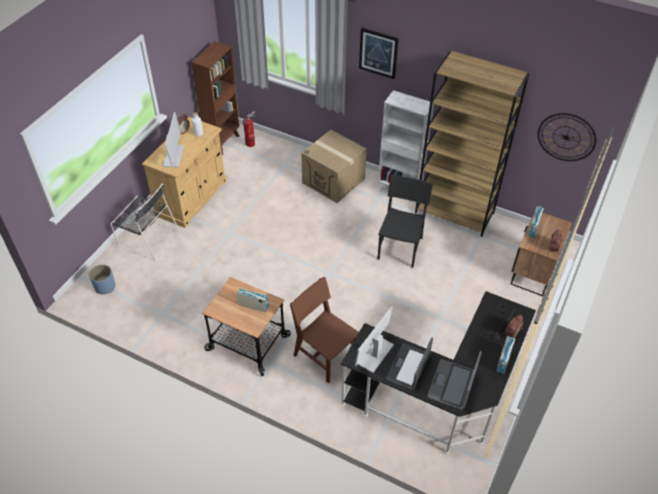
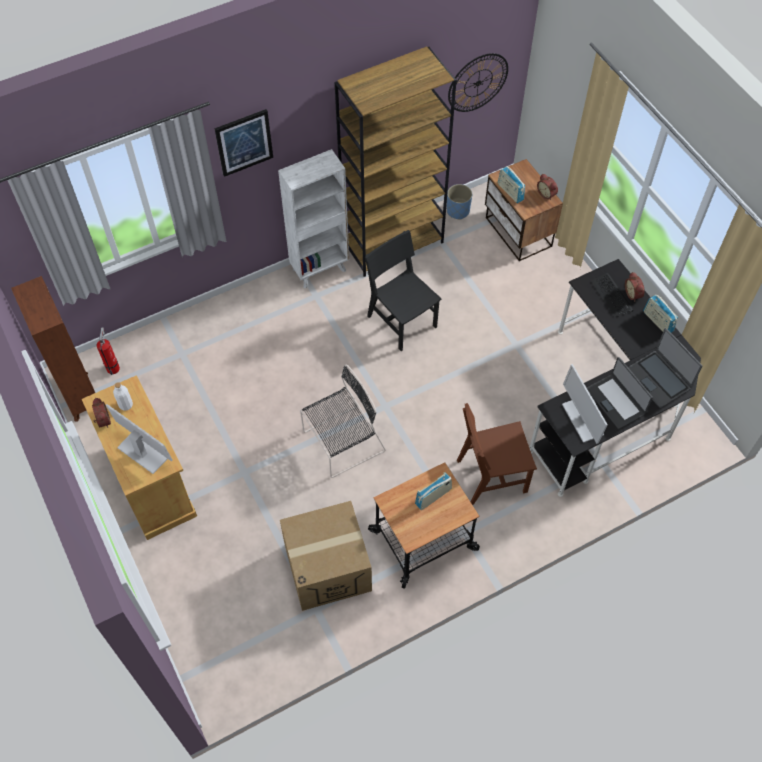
camera: 55 degrees left, 10 degrees up
(105, 287) = (223, 655): blue planter -> blue planter (458, 211)
(147, 238) = (178, 567): black chair -> black chair (341, 442)
(333, 181) = (252, 321): cardboard box -> cardboard box (328, 567)

